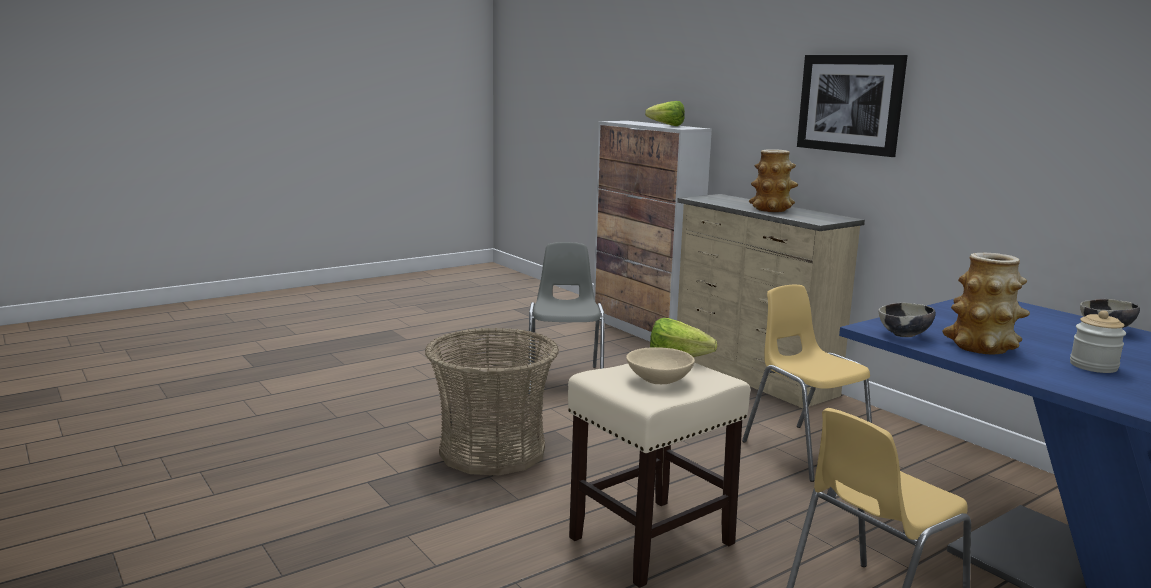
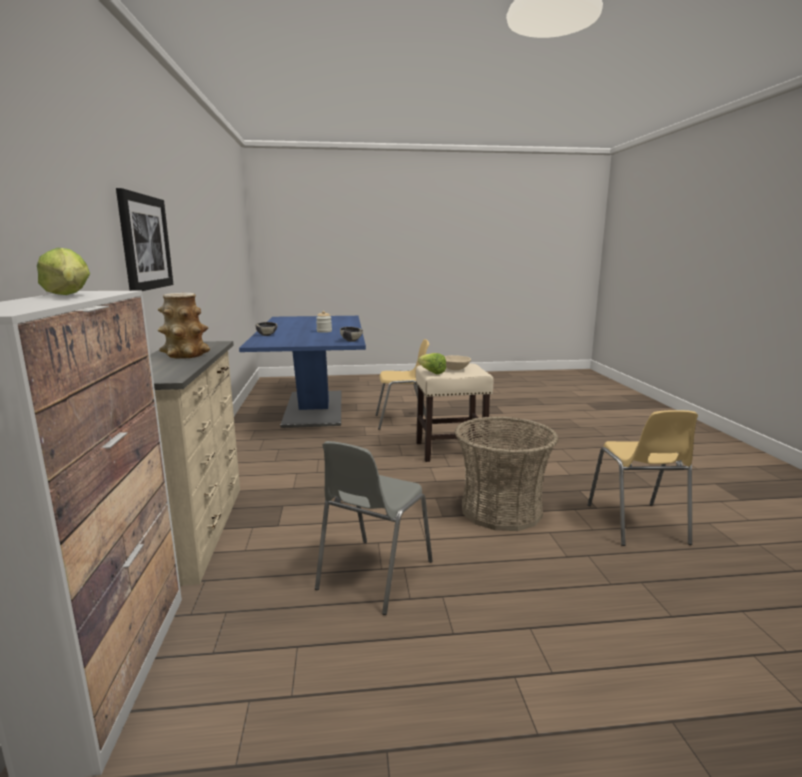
camera: 150 degrees left, 0 degrees up
(805, 451) = (306, 466): yellow chair -> yellow chair (637, 524)
(982, 347) = (338, 336): vase -> none

